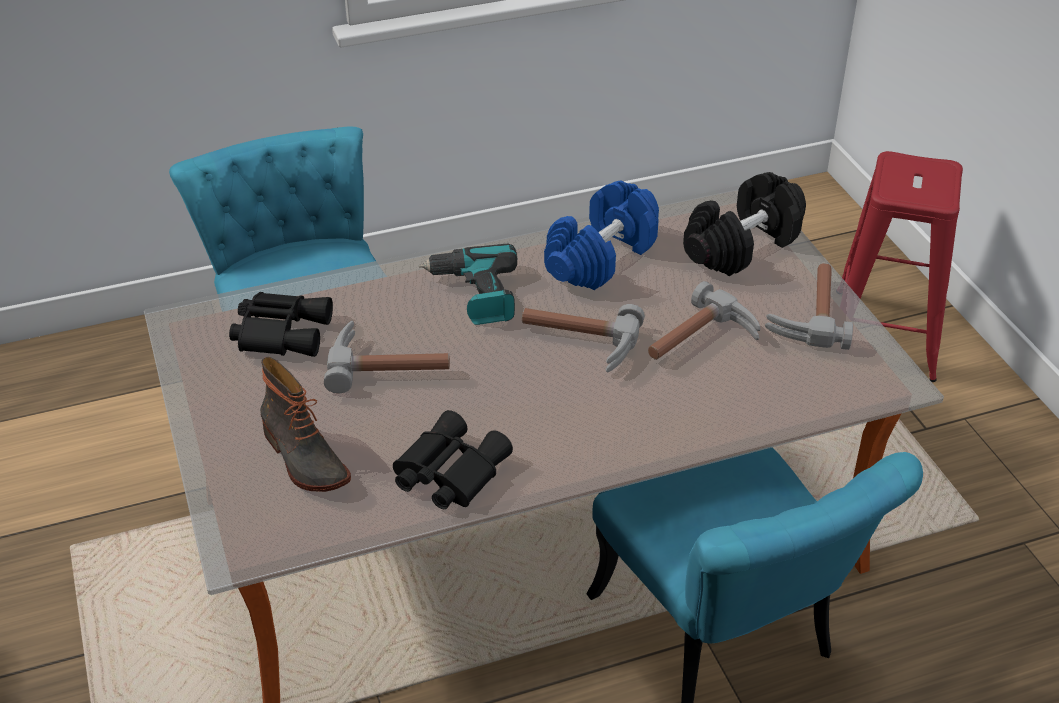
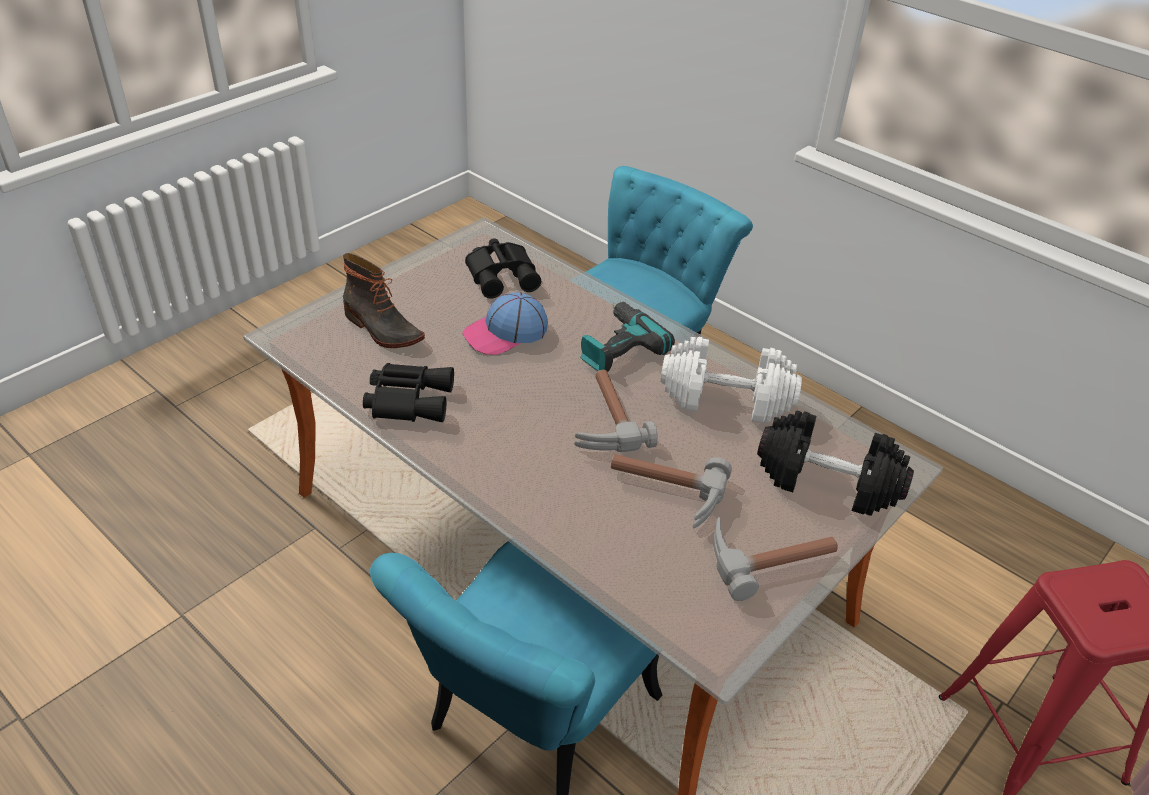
camera: 60 degrees right, 0 degrees up
(303, 459) = (382, 329): boot -> boot turned 75 degrees counterclockwise
(389, 363) = (505, 333): hammer -> cap
(601, 257) = (727, 399): blue dumbbell -> white dumbbell

